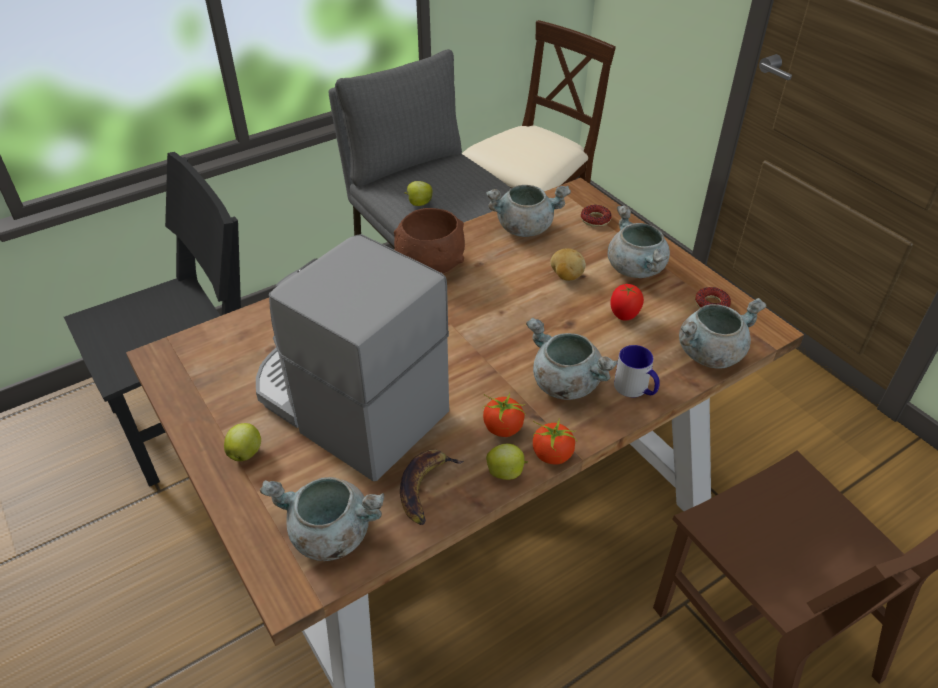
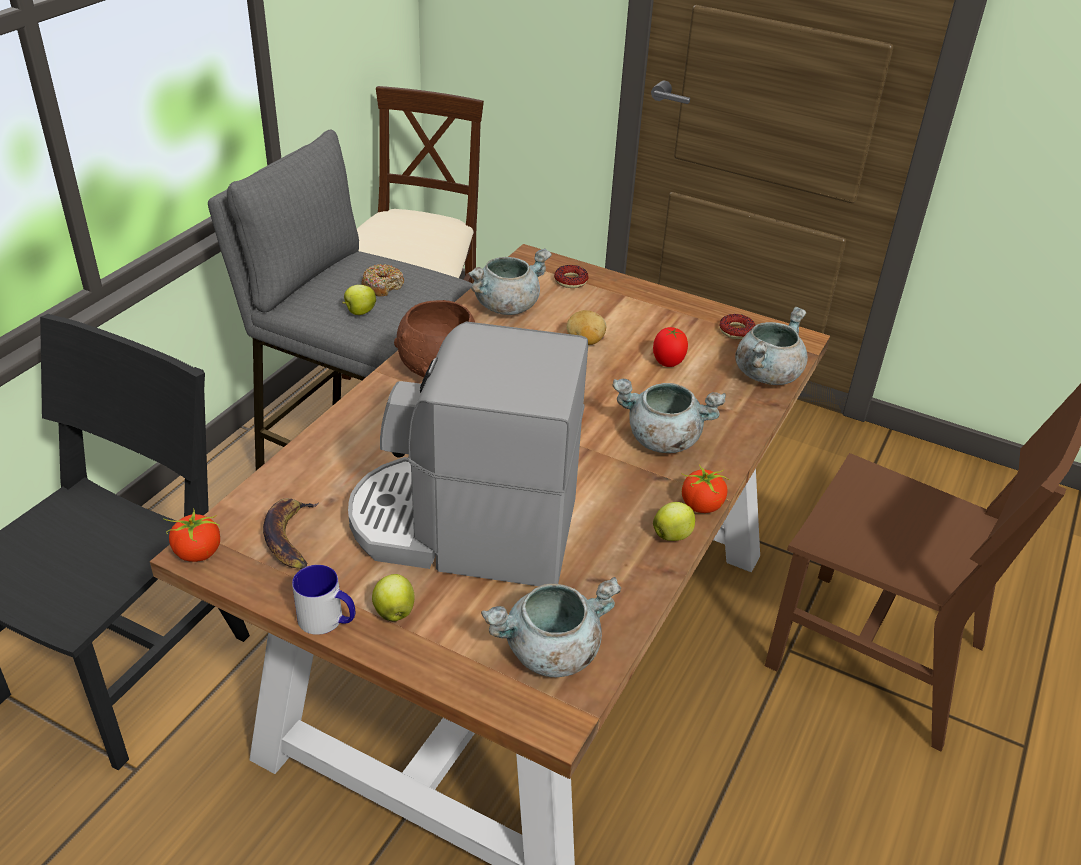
camera: 30 degrees left, 5 degrees down
(426, 487) = (609, 575): banana -> banana (290, 537)
(452, 187) = (382, 286): none -> donut
(502, 428) = (637, 498): tomato -> tomato (197, 553)
(635, 389) = (728, 424): mug -> mug (328, 620)
(637, 269) = (646, 317): grey cooking pot -> none

